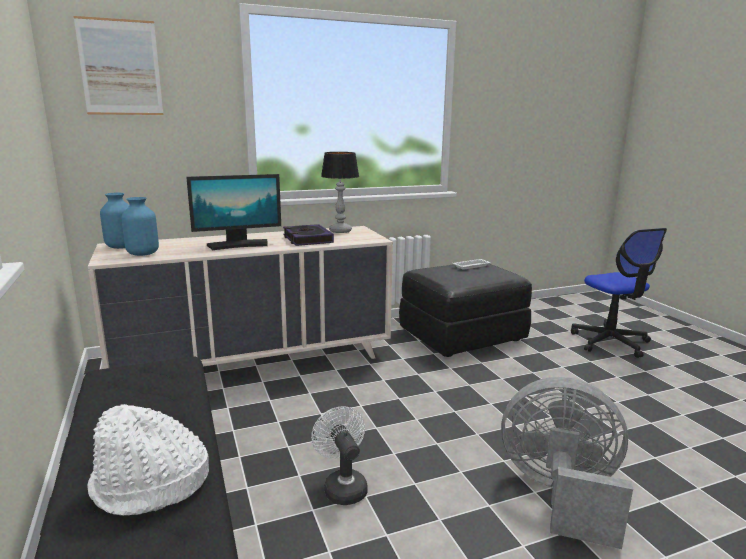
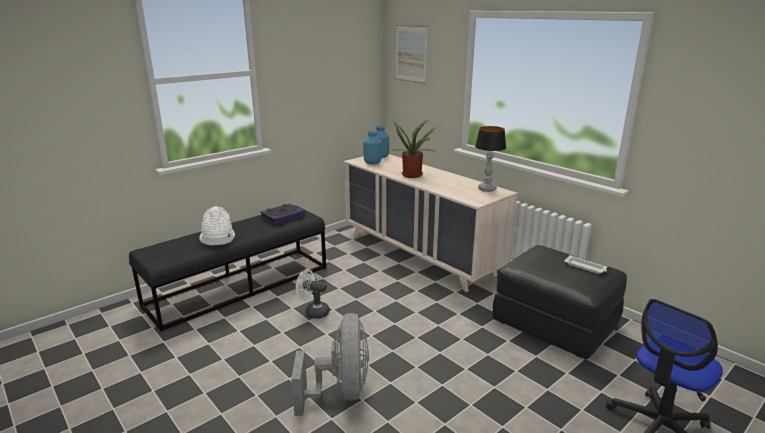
camera: 70 degrees right, 5 degrees up
(238, 245) = (413, 174): monitor -> potted plant
(307, 239) = (449, 185): book -> book (282, 217)
(342, 486) = (313, 312): white fan -> white fan turned 120 degrees counterclockwise

